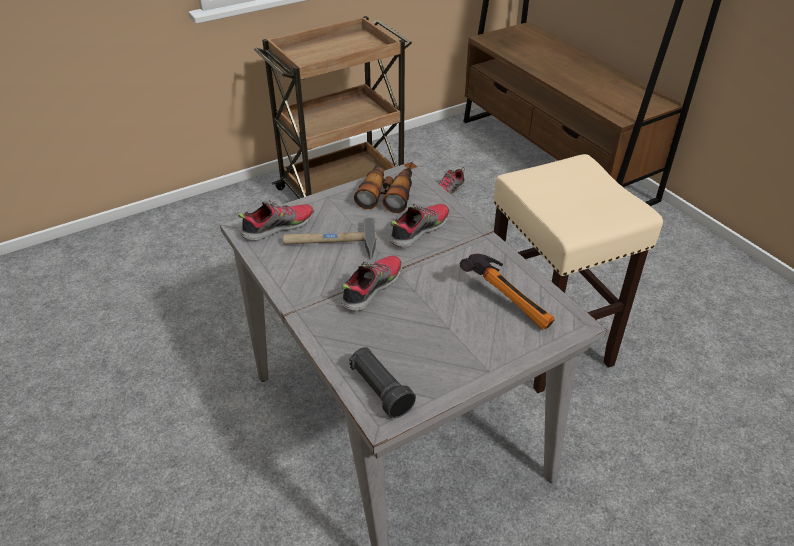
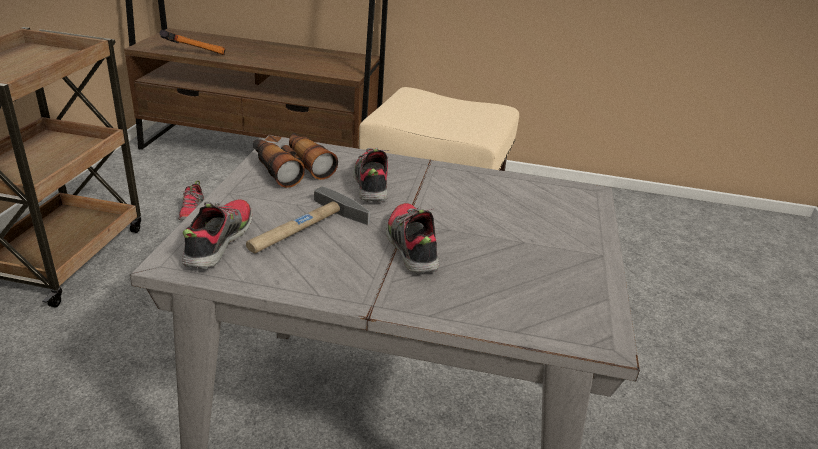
camera: 50 degrees left, 10 degrees down
(380, 390) = (563, 321): black flashlight -> none
(510, 301) = (528, 200): hammer -> hammer (195, 52)

